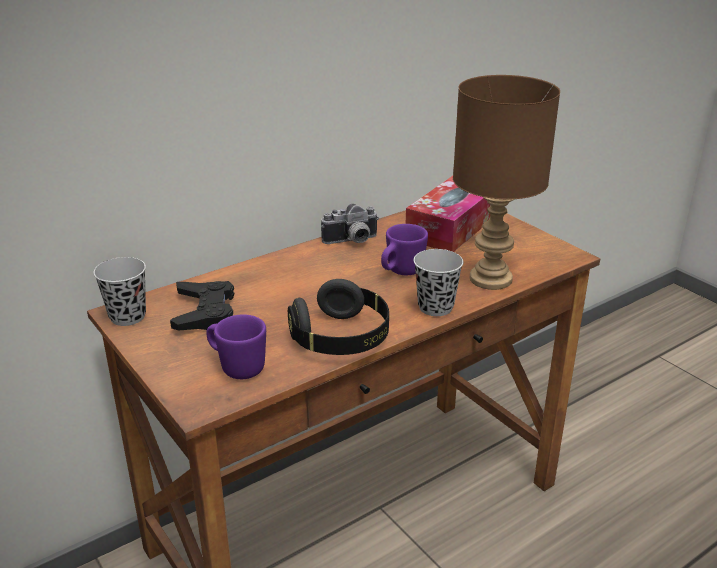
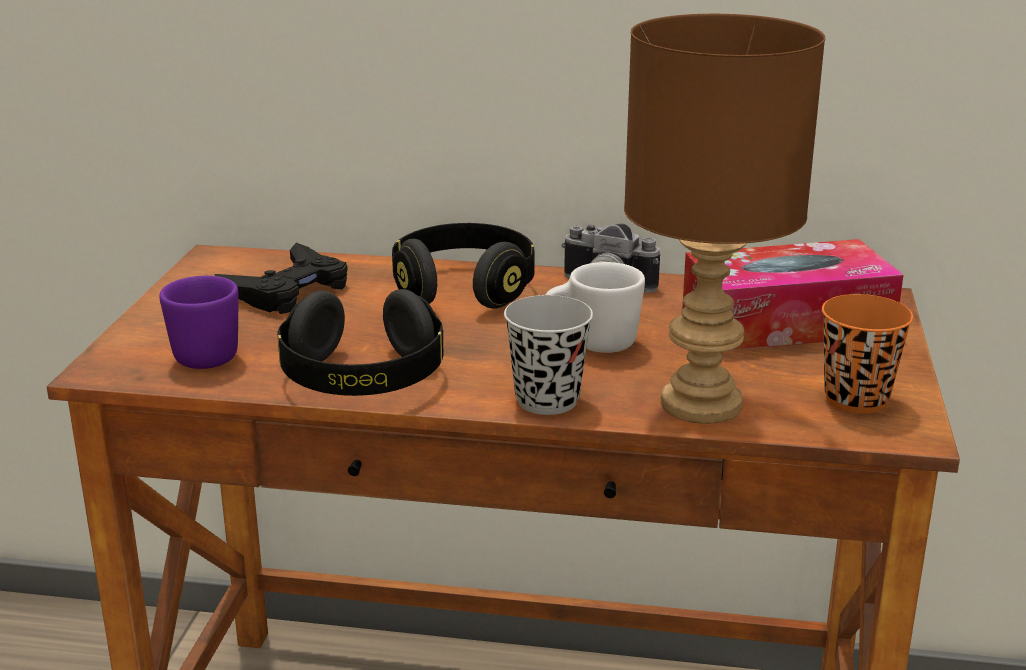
camera: 45 degrees right, 5 degrees down
(127, 316) = (214, 264): black cup -> none
(293, 271) = (464, 289): none -> black headphones
(401, 272) = (592, 344): purple mug -> white mug
(533, 250) = (856, 399): none -> orange cup

